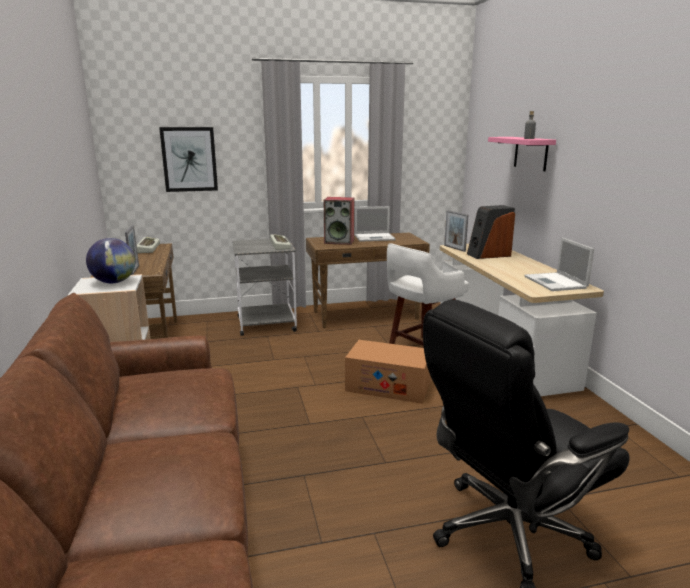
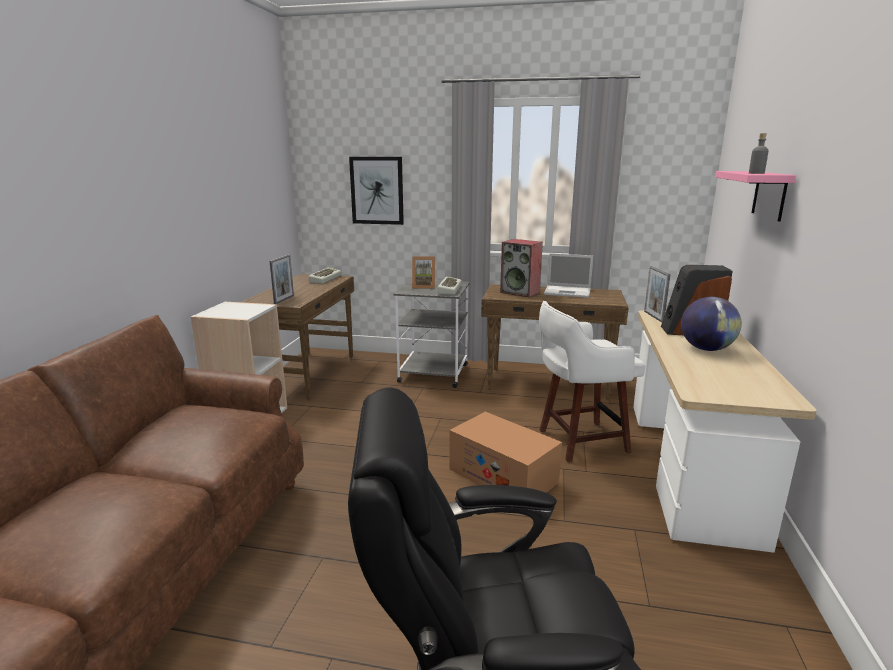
camera: 25 degrees right, 0 degrees up
(114, 282) = (242, 309): globe -> globe (706, 349)
(254, 245) = (423, 287): none -> picture frame
(556, 282) = (747, 385): laptop -> none

